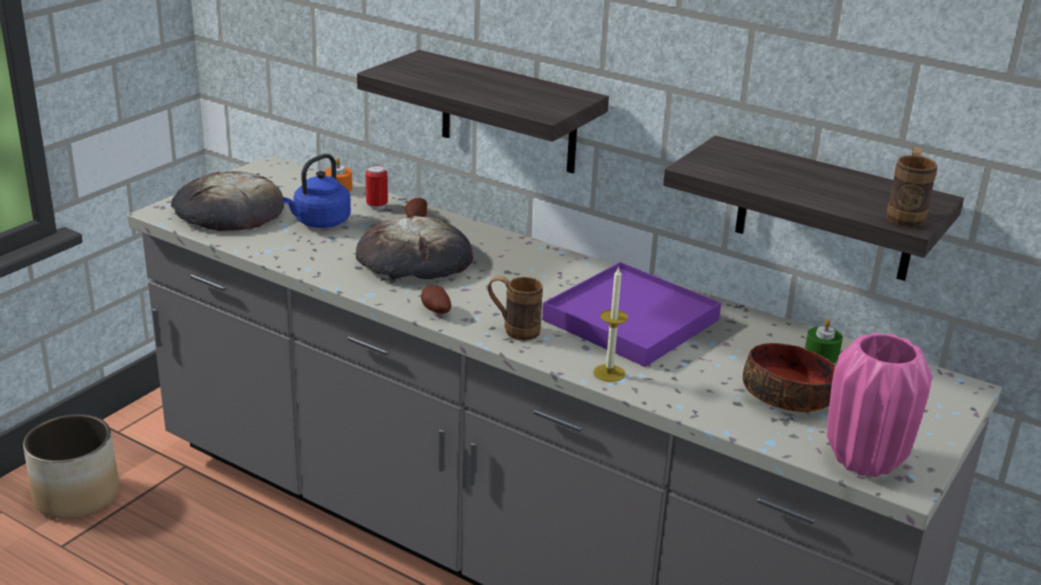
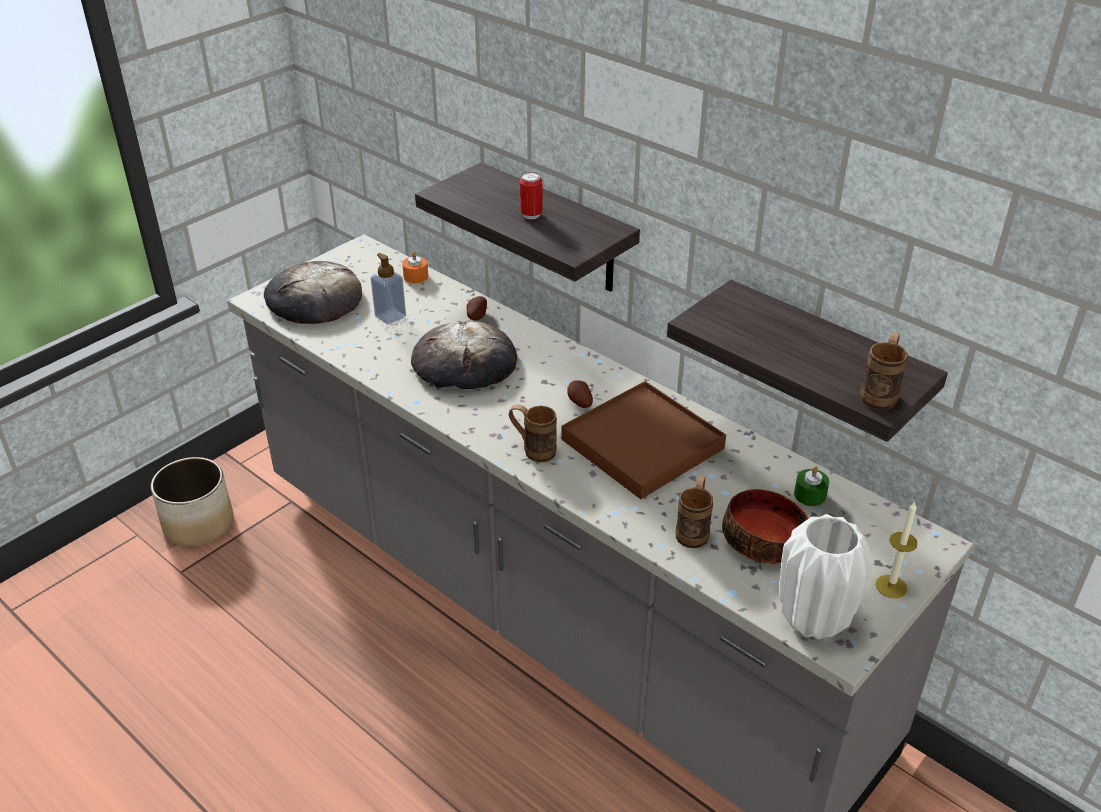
camera: 10 degrees right, 10 degrees up
(320, 222) = (390, 316): blue kettle -> soap dispenser
(377, 206) = (445, 298): can -> can (531, 215)
(435, 311) = (468, 424): potato -> potato (579, 403)
(609, 373) = (606, 504): candle -> candle (891, 586)
(631, 319) = (642, 443): purple tray -> brown tray
(711, 390) = (694, 530): none -> brown mug
(863, 460) = (812, 619): pink vase -> white vase

